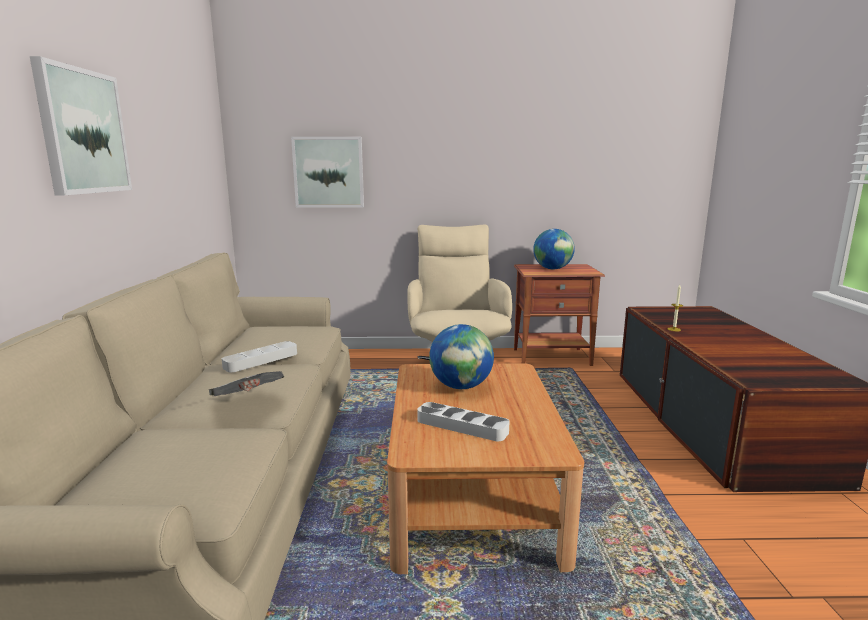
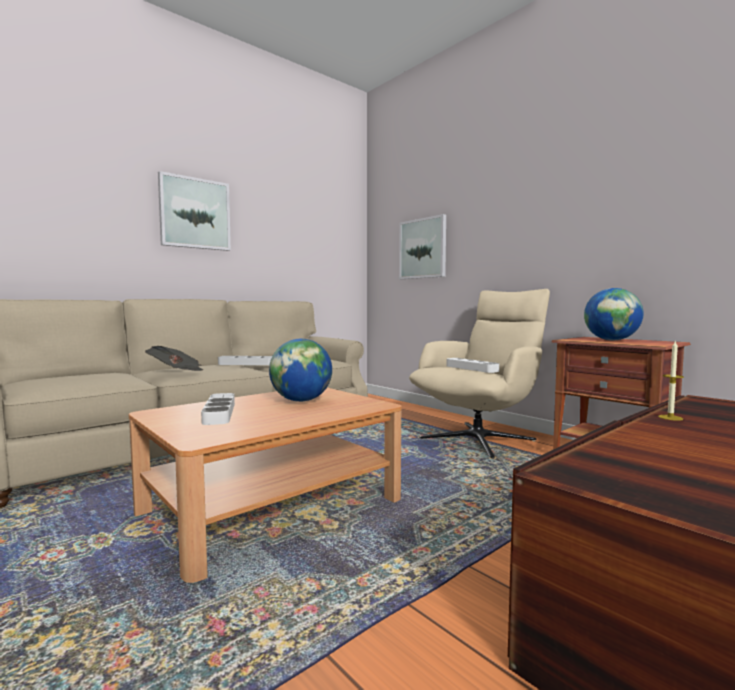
camera: 50 degrees right, 10 degrees down
(465, 309) = (471, 368): none -> white tray

